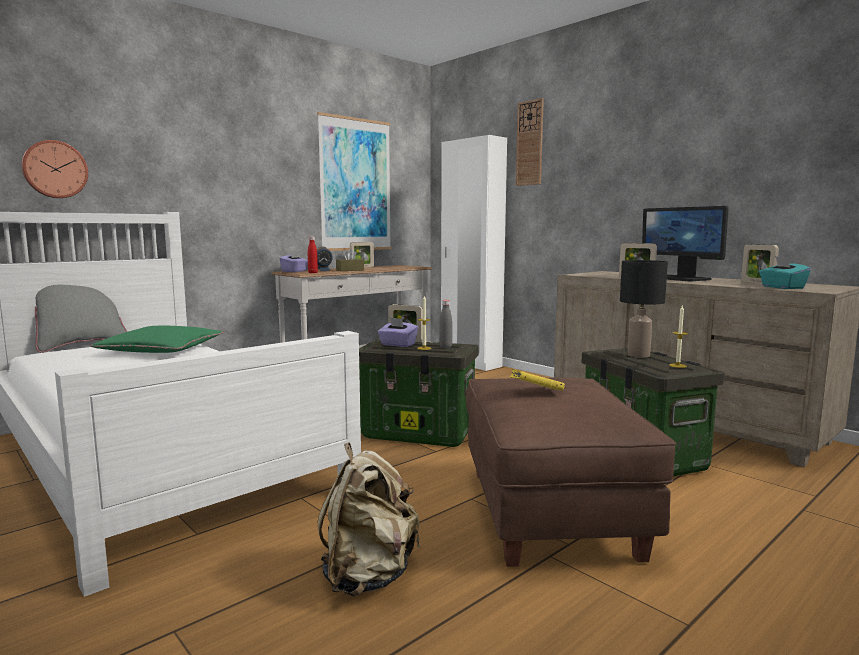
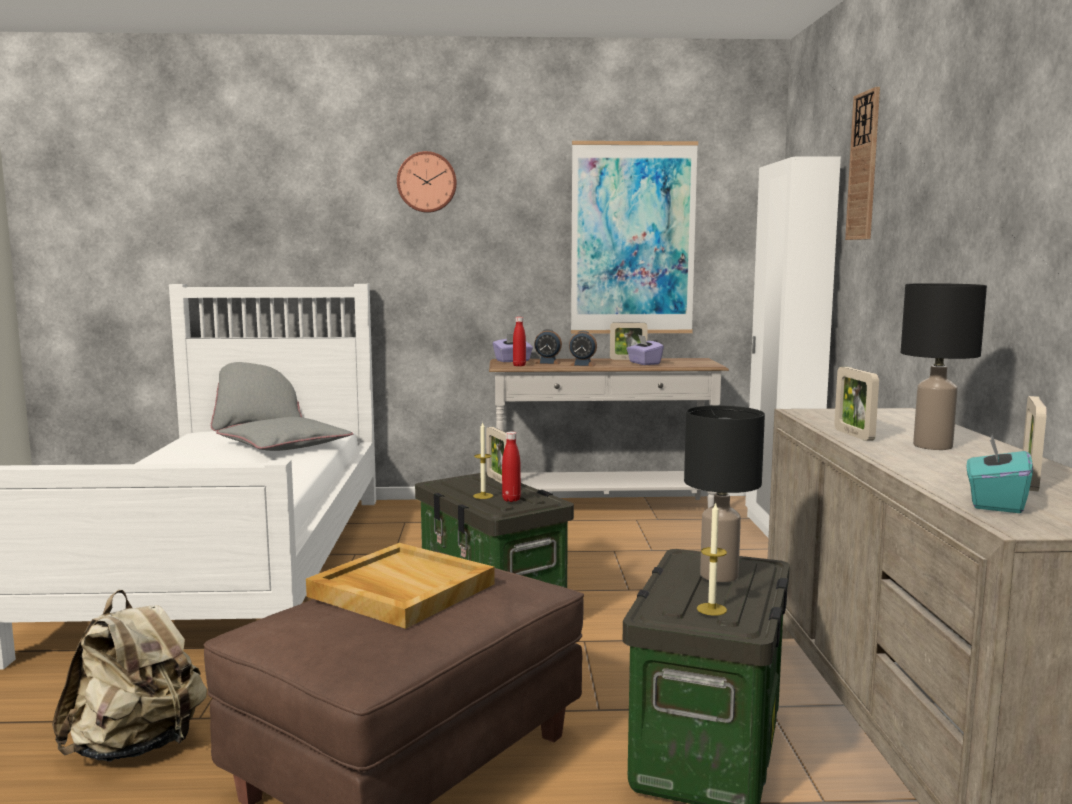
camera: 40 degrees right, 0 degrees up
(55, 169) = (250, 241): wall clock -> wall clock (427, 182)
(162, 350) = (285, 445): green pillow -> grey pillow
(350, 270) = (582, 364): brown tissue box -> alarm clock
(397, 344) = (473, 484): purple tissue box -> purple tissue box (644, 363)
(445, 347) = (511, 499): grey bottle -> red bottle
(536, 392) = (400, 590): yellow book -> beige tray
(678, 278) = (934, 446): monitor -> black table lamp

